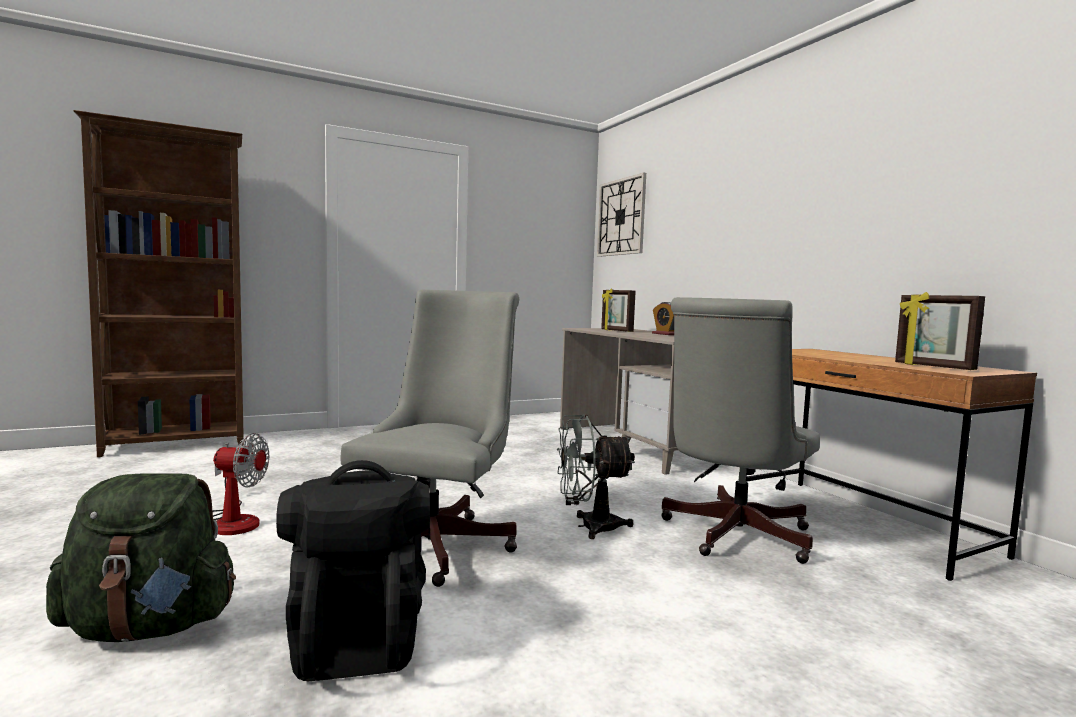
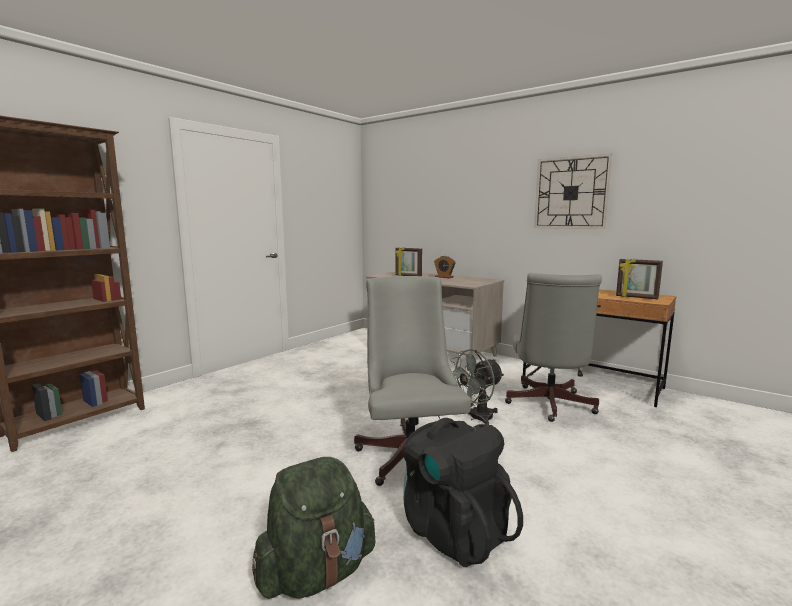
camera: 25 degrees left, 5 degrees up
(233, 521) = (246, 477): fan -> none
(621, 217) = (388, 191): wall clock -> wall clock (571, 193)

